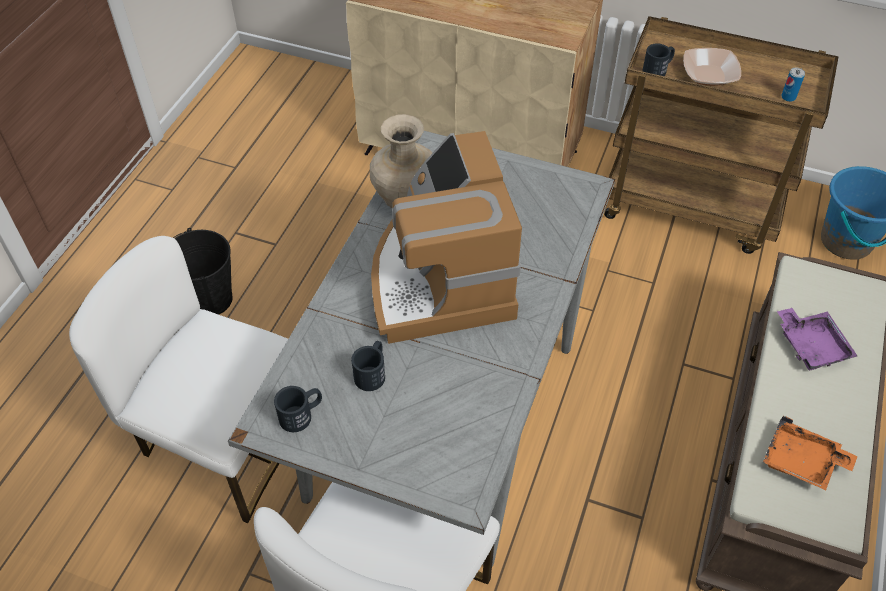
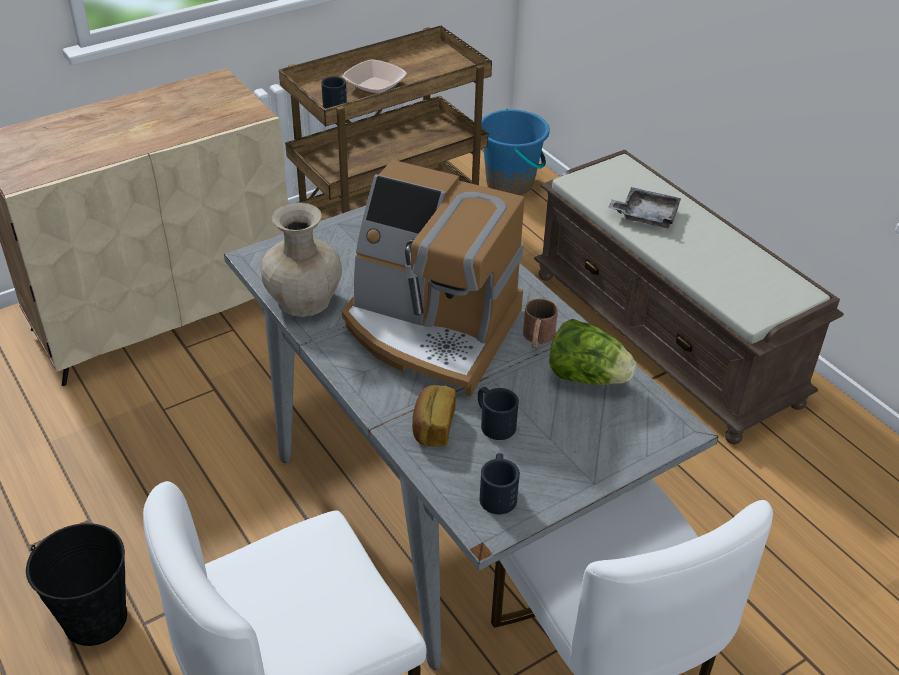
camera: 55 degrees left, 10 degrees down
(338, 340) = (432, 427): none -> bread
(474, 403) = (587, 377): none -> lettuce
(490, 348) = (537, 338): none -> brown mug
(788, 97) = (444, 69): can -> none
(802, 462) = (739, 278): orange tray -> none
(811, 345) = (646, 215): purple tray -> grey tray

